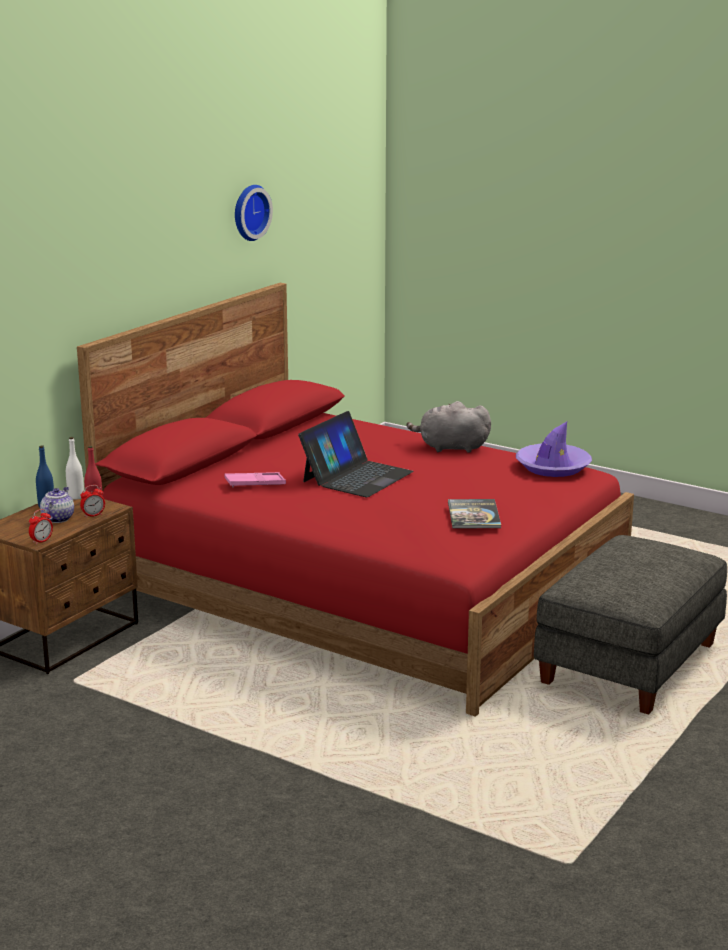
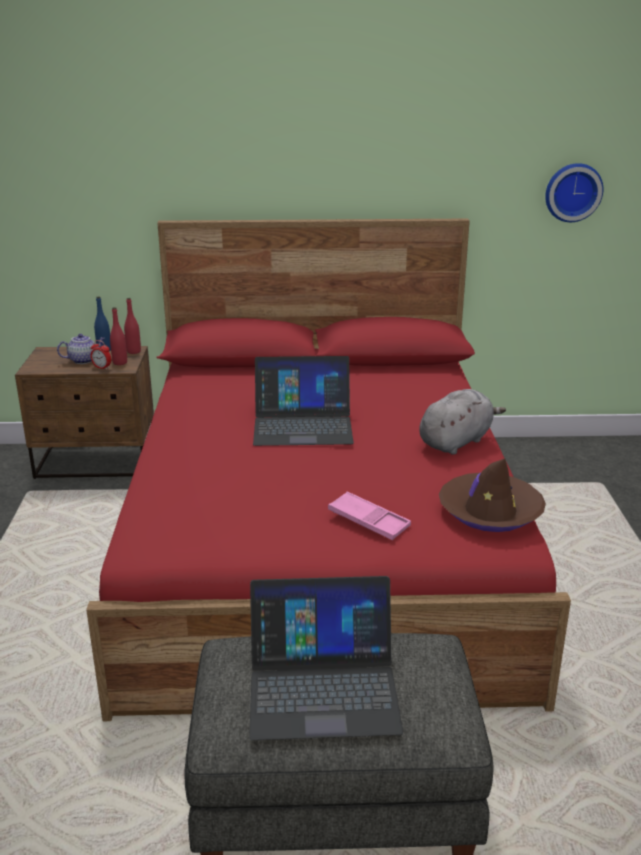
camera: 55 degrees right, 5 degrees up
(41, 541) = (33, 370): alarm clock -> none
(76, 497) = (134, 351): white bottle -> red bottle
(249, 212) = (430, 133): wall clock -> wall clock (572, 192)
(255, 484) = (233, 394): pink tray -> pink tray (368, 521)
(450, 448) = (456, 441): grey plush toy -> grey plush toy turned 75 degrees clockwise
(473, 515) = (262, 510): book -> none
(552, 467) = (490, 511): purple hat -> brown hat
(637, 570) = (323, 687): none -> laptop

